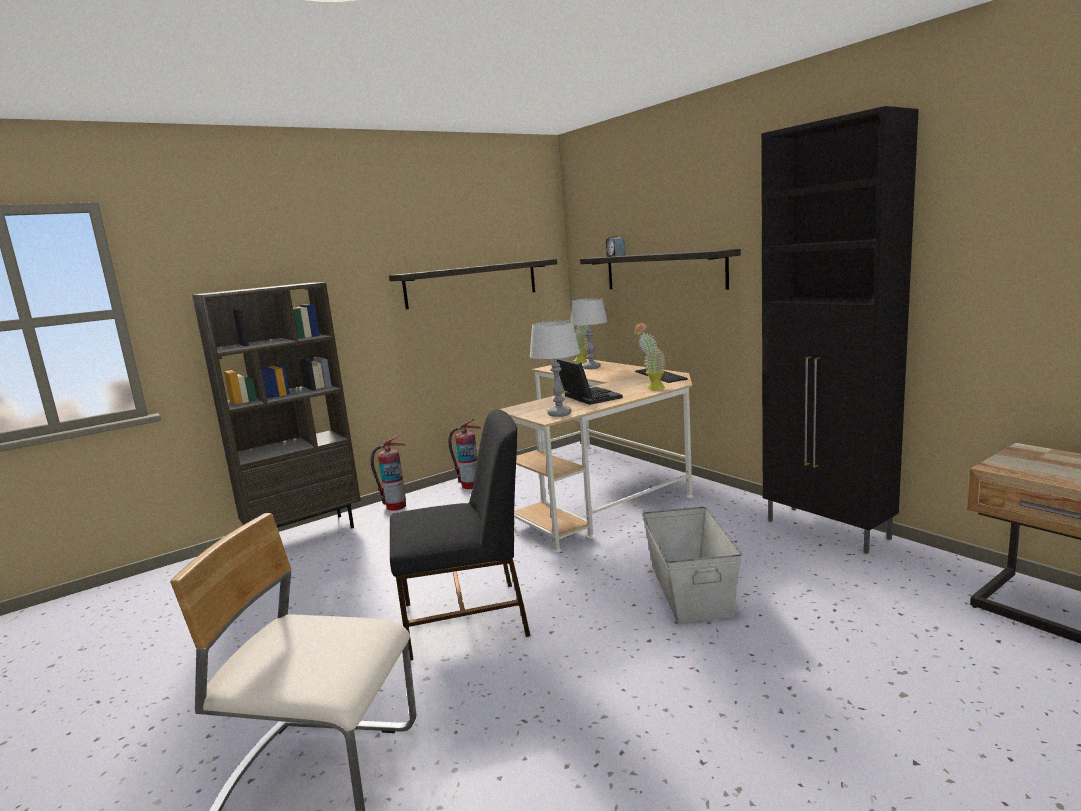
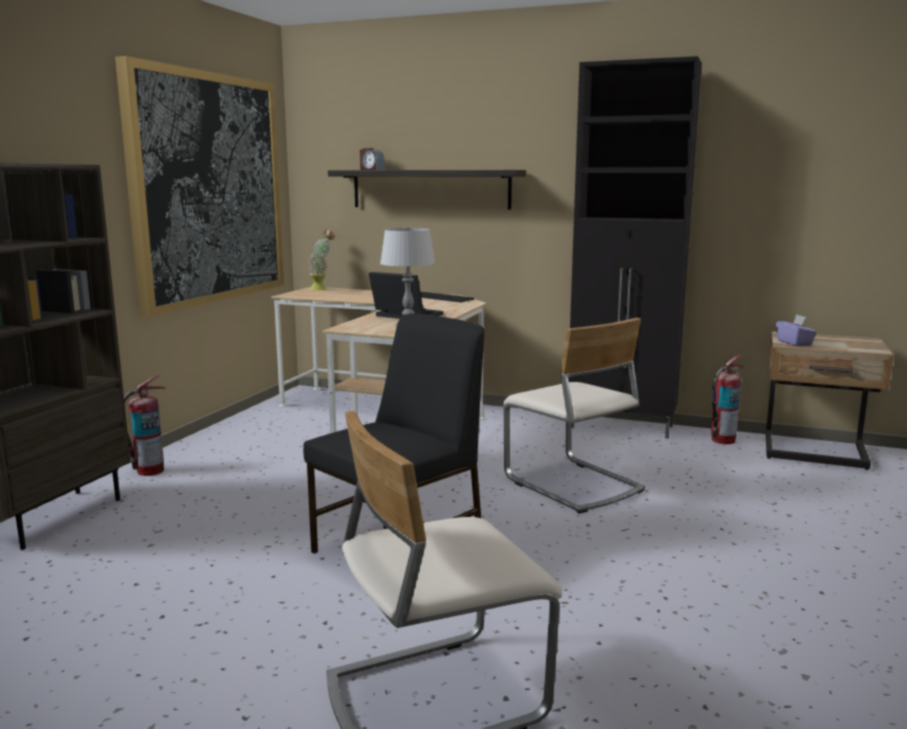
camera: 35 degrees left, 0 degrees up
(470, 485) = (223, 438): fire extinguisher -> fire extinguisher (722, 440)
(472, 283) = (208, 189): shelf -> picture
(591, 367) = (344, 293): grey table lamp -> none
(651, 388) = (453, 306): potted plant -> none
(689, 589) = (572, 485): grey storage box -> beige chair
(1013, 466) = (794, 343): none -> purple tissue box

